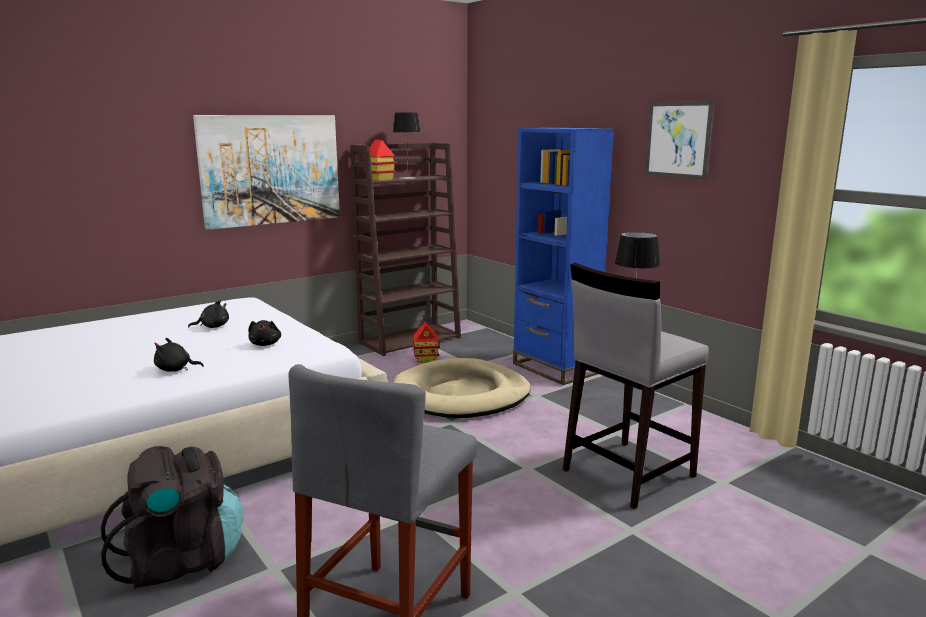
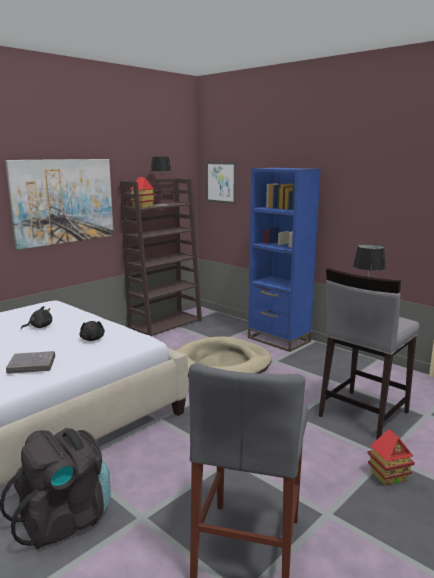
camera: 10 degrees left, 0 degrees up
(175, 370) = (31, 365): black plush toy -> grey book
(426, 359) = (184, 339): toy house -> toy house (388, 476)
(678, 139) = (370, 176): picture -> picture (221, 182)

